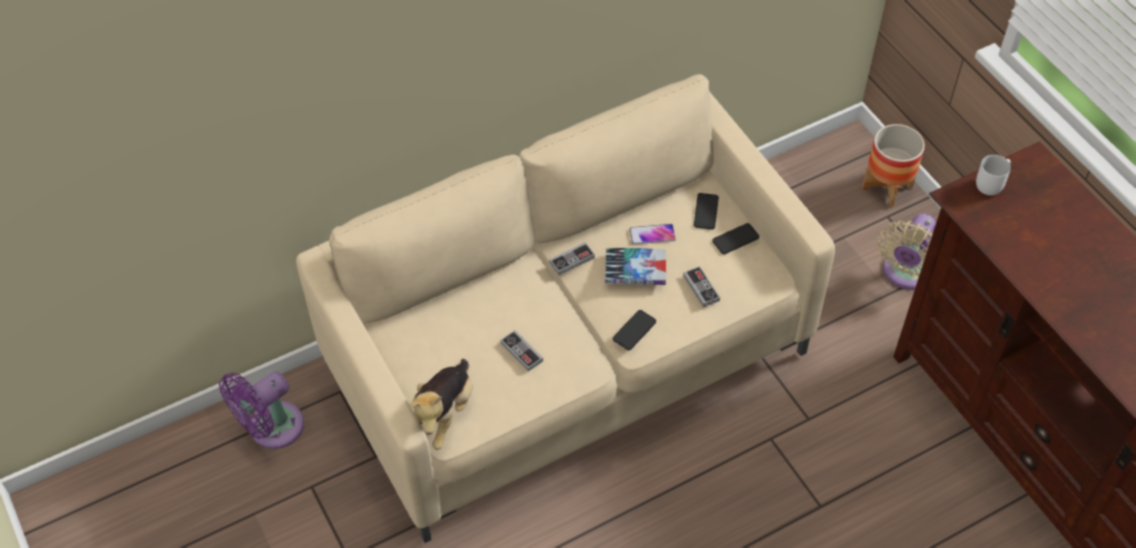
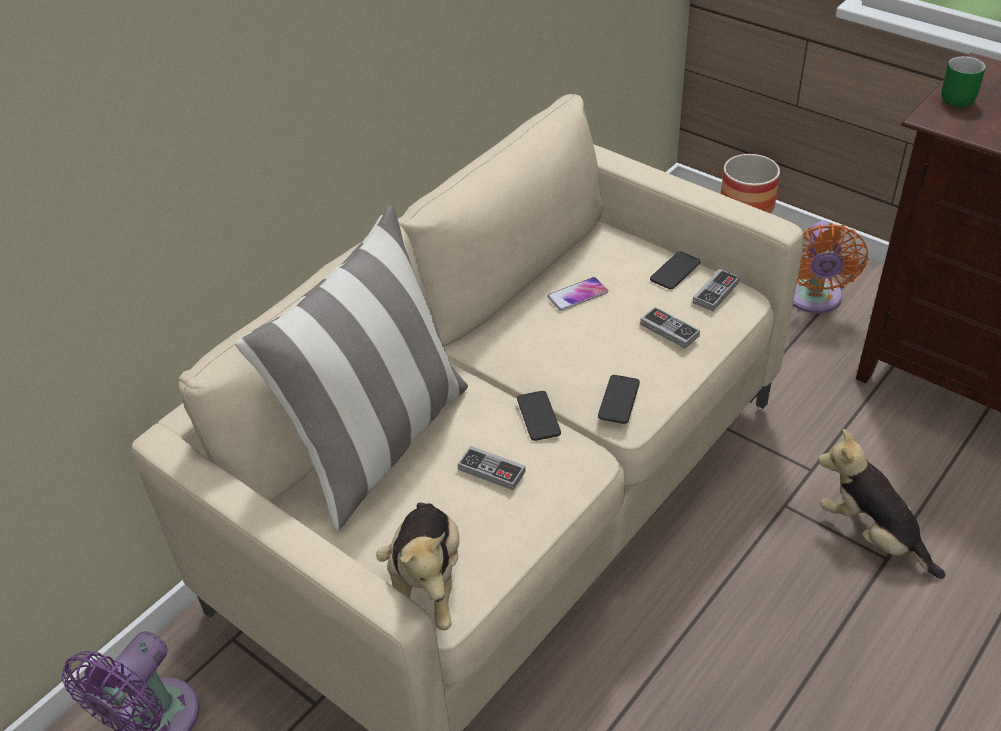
camera: 20 degrees left, 10 degrees down
(458, 303) = (377, 441): none -> pillow
(572, 260) = (497, 350): game controller -> game controller (715, 292)
(635, 270) = (581, 336): book -> none
(706, 211) = (624, 255): phone -> phone (538, 416)
(821, 485) = (872, 535): none -> plush toy
(905, 273) = (813, 299): beige fan -> orange fan
(990, 182) = (955, 96): white mug -> green mug

